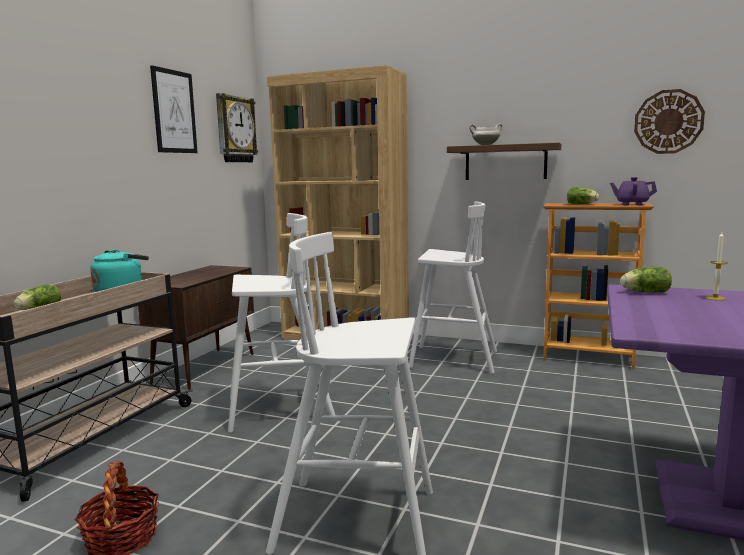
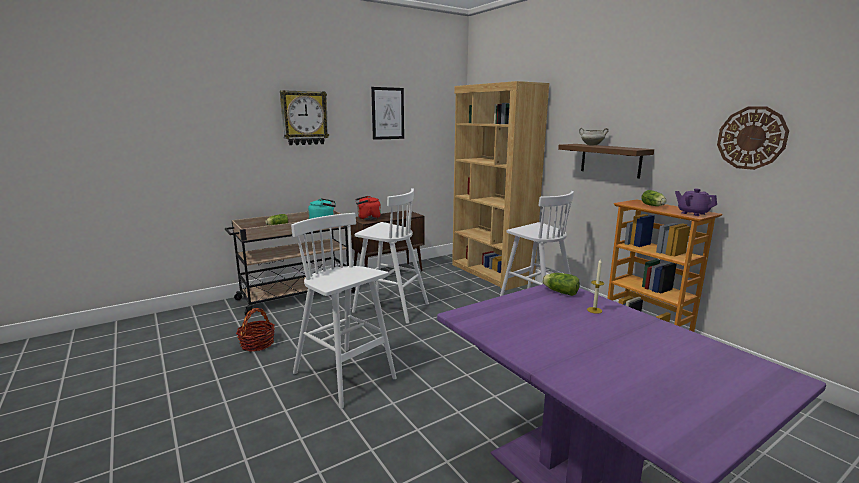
camera: 35 degrees right, 5 degrees up
(172, 281) = (367, 218): none -> red kettle
(235, 129) = (440, 121): wall clock -> wall clock (304, 118)

